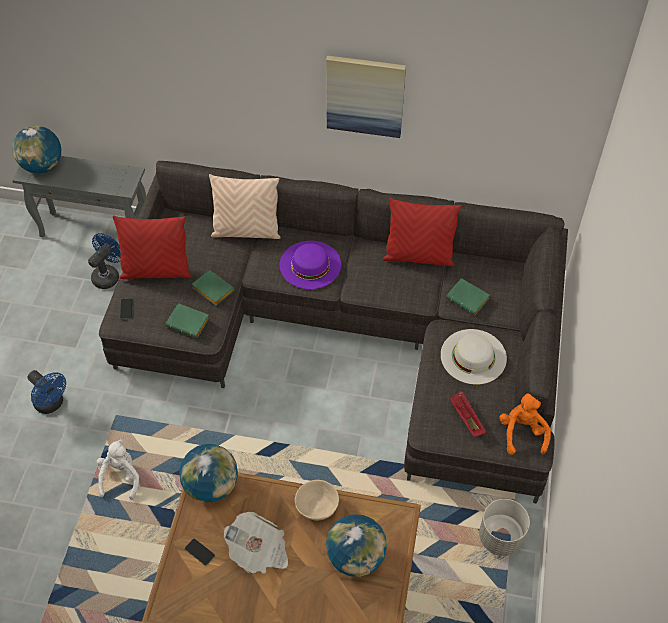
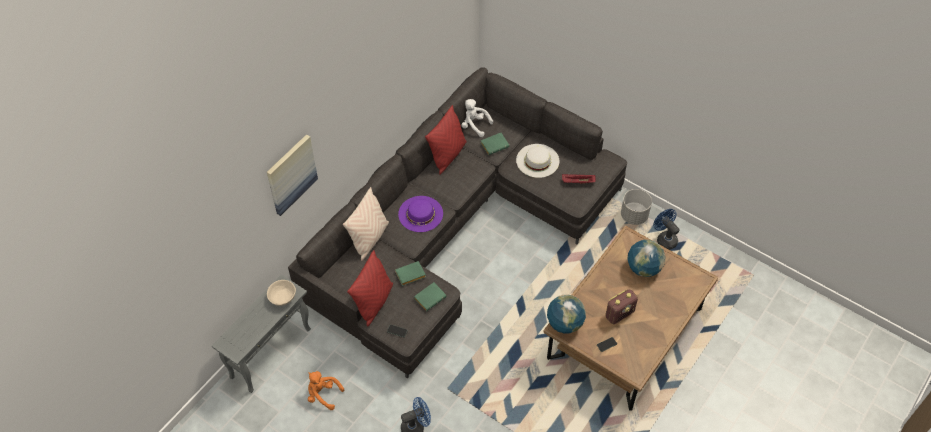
camera: 65 degrees left, 0 degrees up
(42, 166) = (235, 339): globe -> none
(108, 275) = (319, 357): blue fan -> blue fan (664, 239)
(121, 477) = (498, 400): white plush toy -> white plush toy (474, 125)
(259, 551) = (619, 314): newspaper -> radio
(318, 506) = (604, 274): beige bowl -> beige bowl (283, 297)
(365, 95) = (381, 95): picture -> picture (291, 174)
(522, 432) = (599, 161): orange plush toy -> orange plush toy (323, 394)

